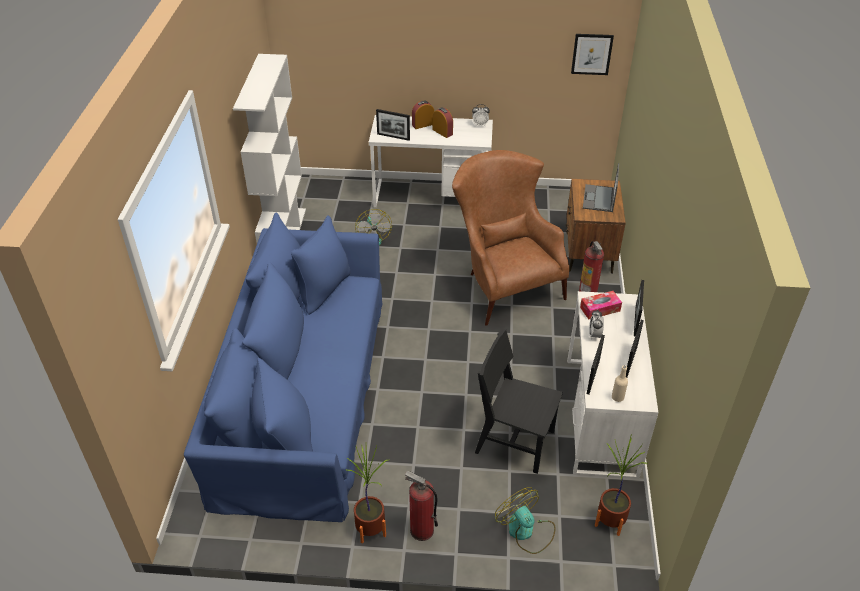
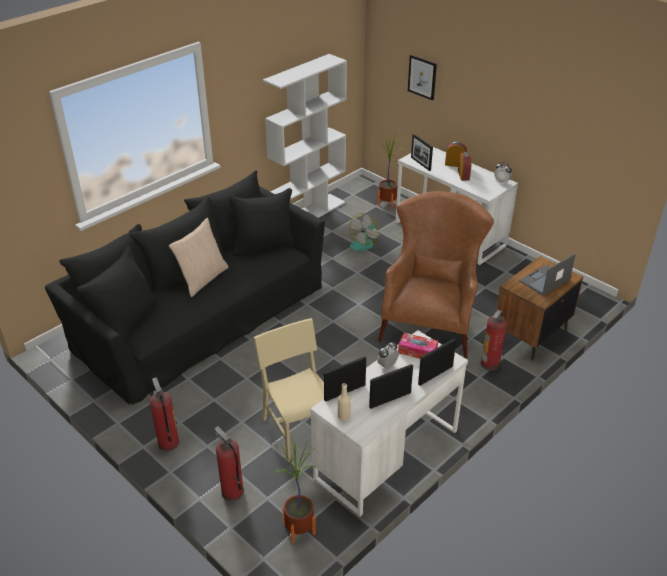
camera: 40 degrees right, 5 degrees down
(304, 395) = (201, 316): blue sofa -> black sofa
(308, 353) = (202, 279): none -> beige pillow
(370, 529) = (140, 420): potted plant -> potted plant (387, 203)
(514, 441) = (299, 429): black chair -> beige chair
(526, 531) = (232, 491): fan -> fire extinguisher
(591, 54) = (614, 146): picture -> picture (422, 77)

